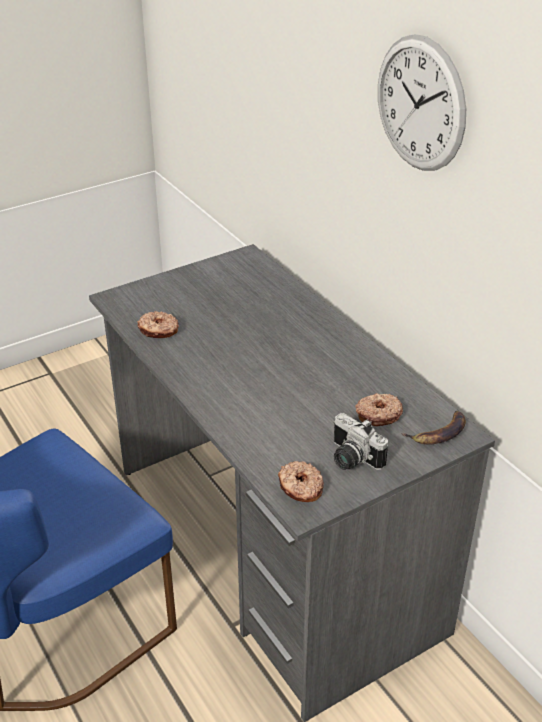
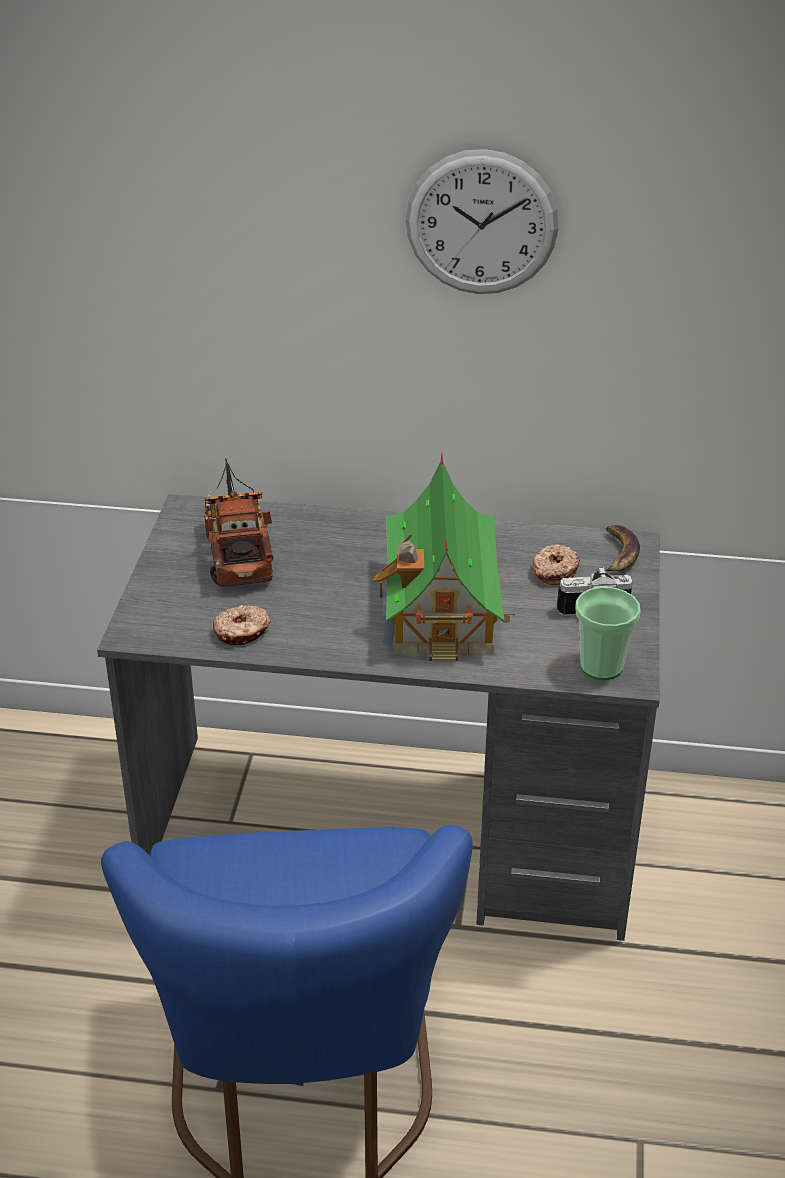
camera: 50 degrees left, 0 degrees up
(233, 290) = (237, 549): none -> toy truck
(275, 388) = (441, 607): none -> toy house
(300, 488) = (601, 666): donut -> cup

